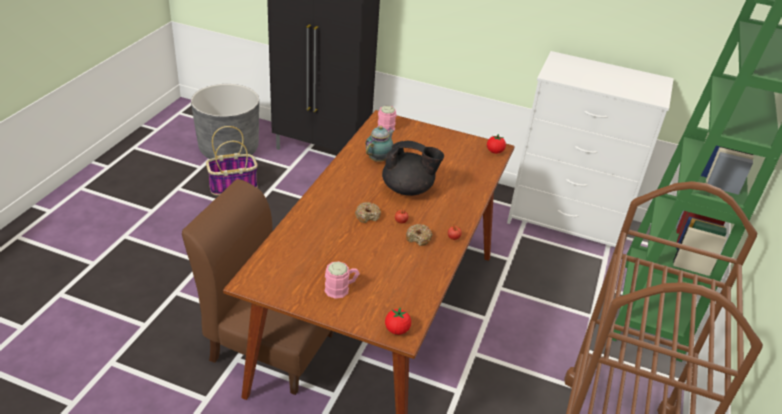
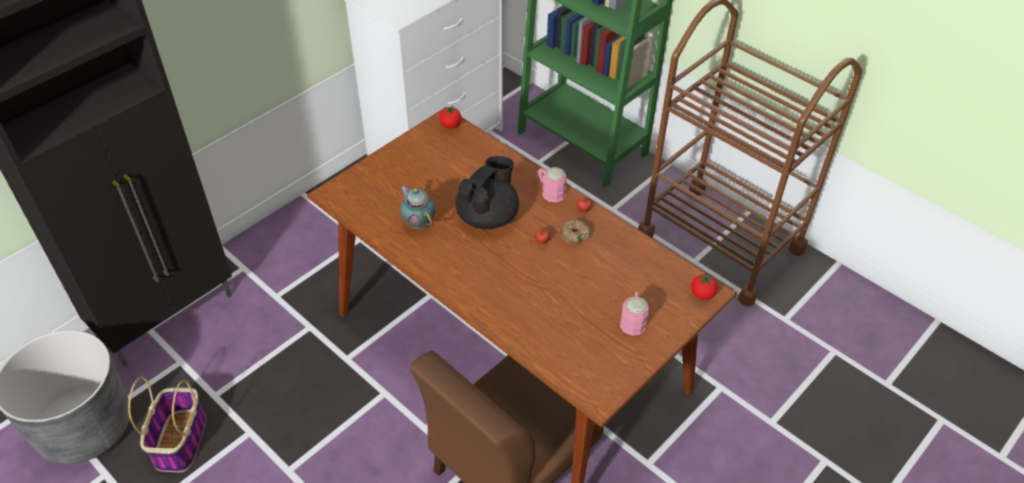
camera: 65 degrees left, 10 degrees up
(367, 216) = (521, 265): donut -> none
(387, 126) = (352, 195): pink mug -> pink mug (550, 191)

